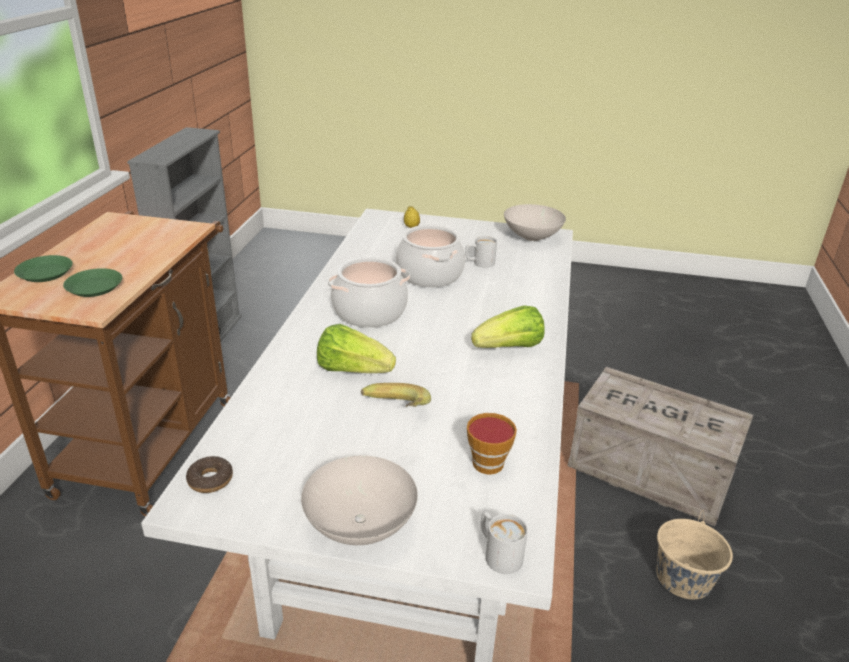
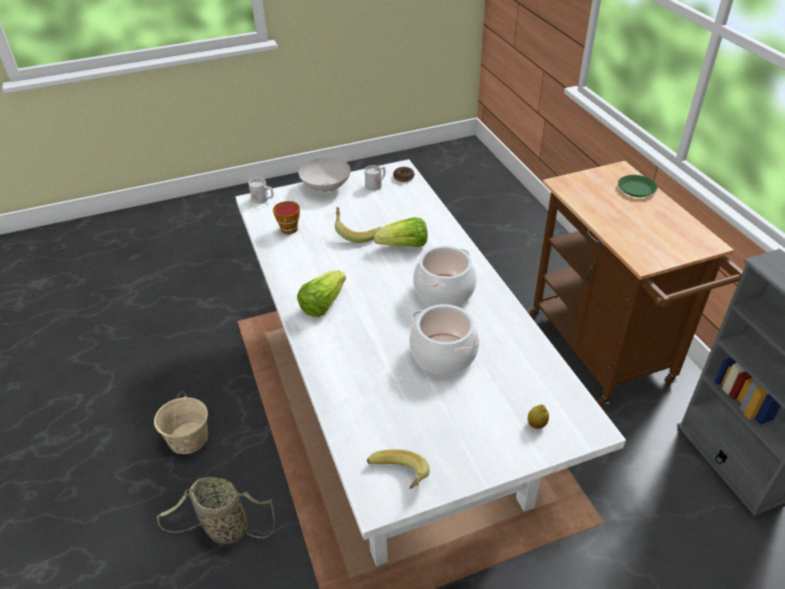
camera: 150 degrees right, 10 degrees up
(94, 287) = (591, 193): green plate -> none
(479, 263) = (416, 395): white mug -> white mug (376, 184)
(533, 237) = (398, 480): white bowl -> banana
(652, 471) = (223, 529): crate -> basket

